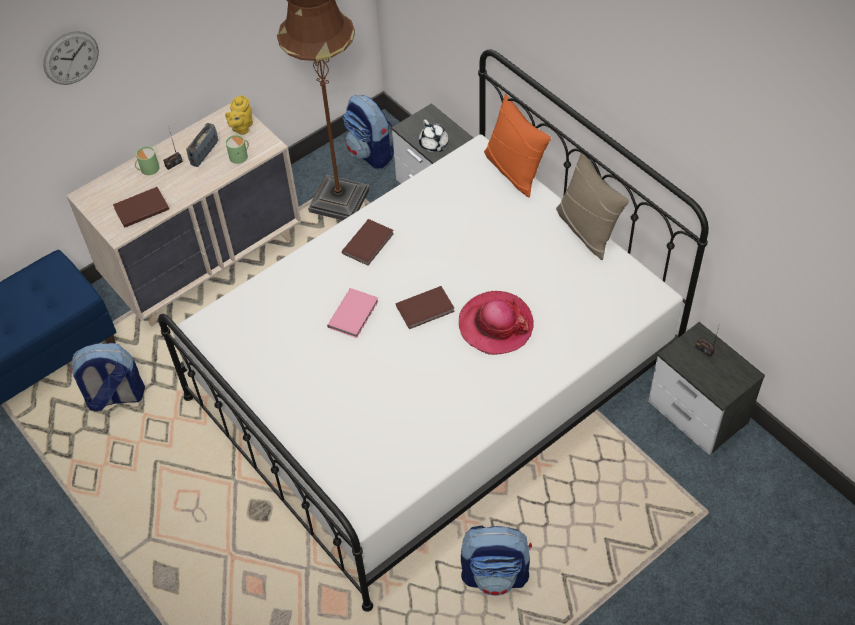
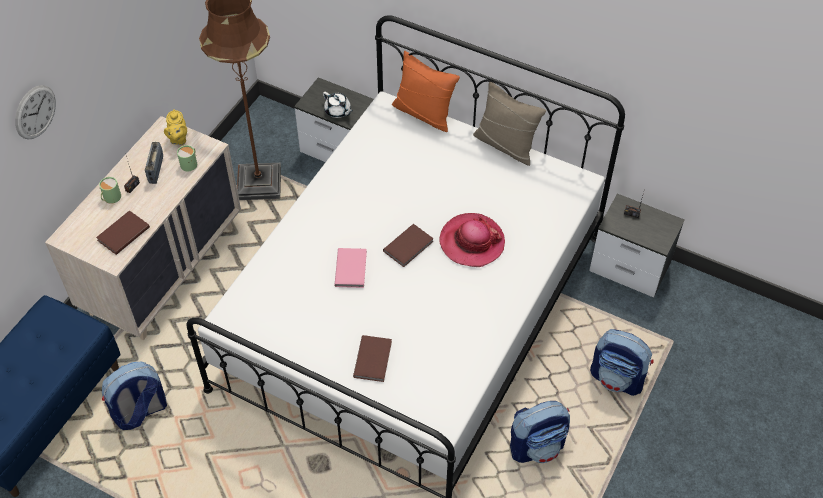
camera: 25 degrees left, 0 degrees up
(369, 243) = (334, 207): brown book -> brown book (374, 359)
(371, 153) = (267, 135): backpack -> backpack (617, 378)

